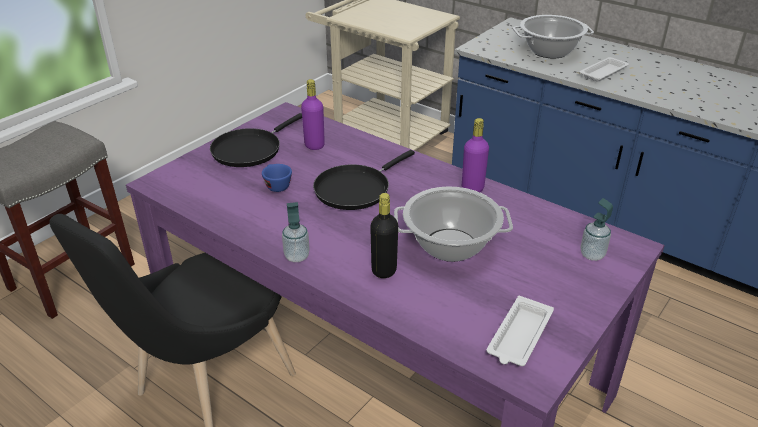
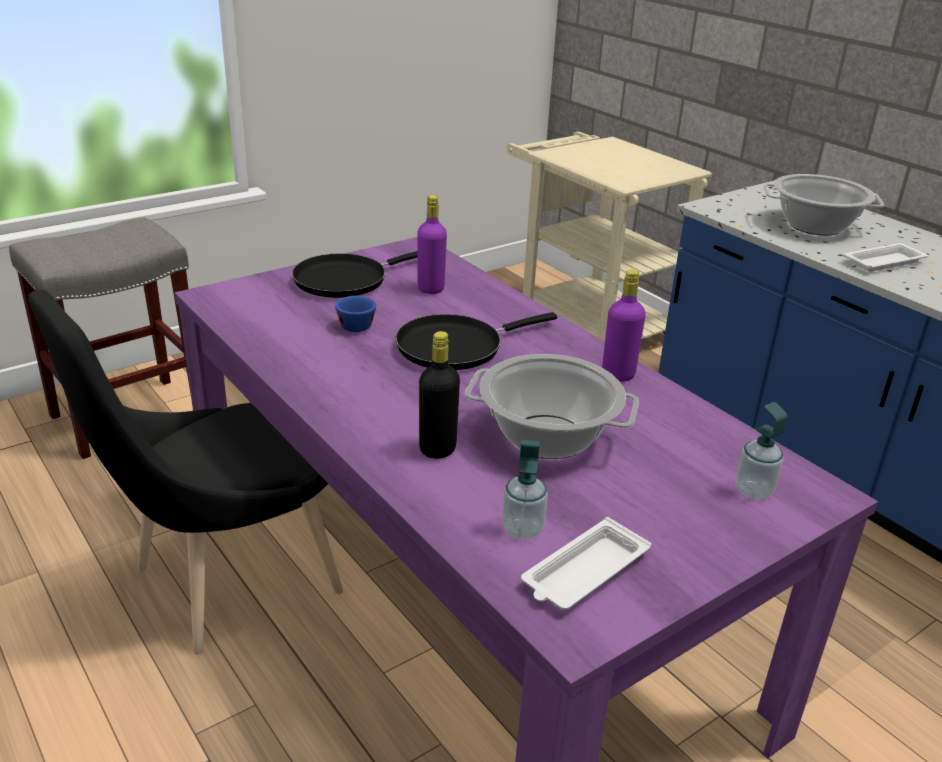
camera: 15 degrees right, 5 degrees down
(297, 256) = (332, 409): soap dispenser -> soap dispenser (522, 530)

